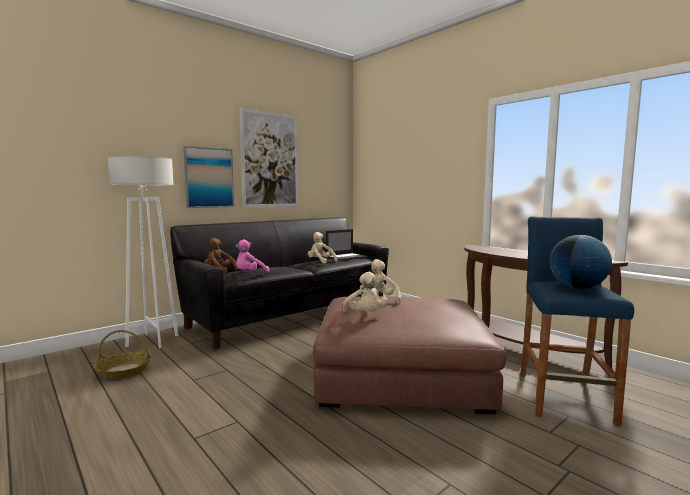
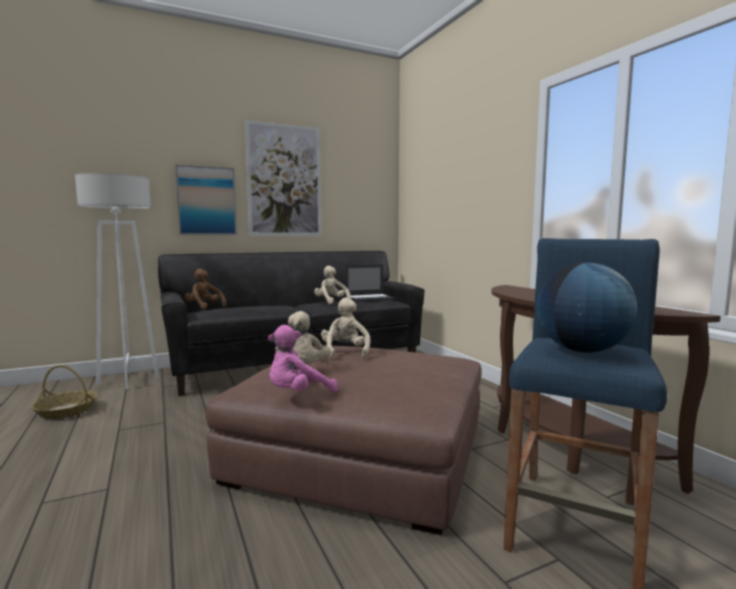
camera: 15 degrees right, 0 degrees up
(250, 274) = (227, 311): pink plush toy -> pink plush toy (298, 394)

